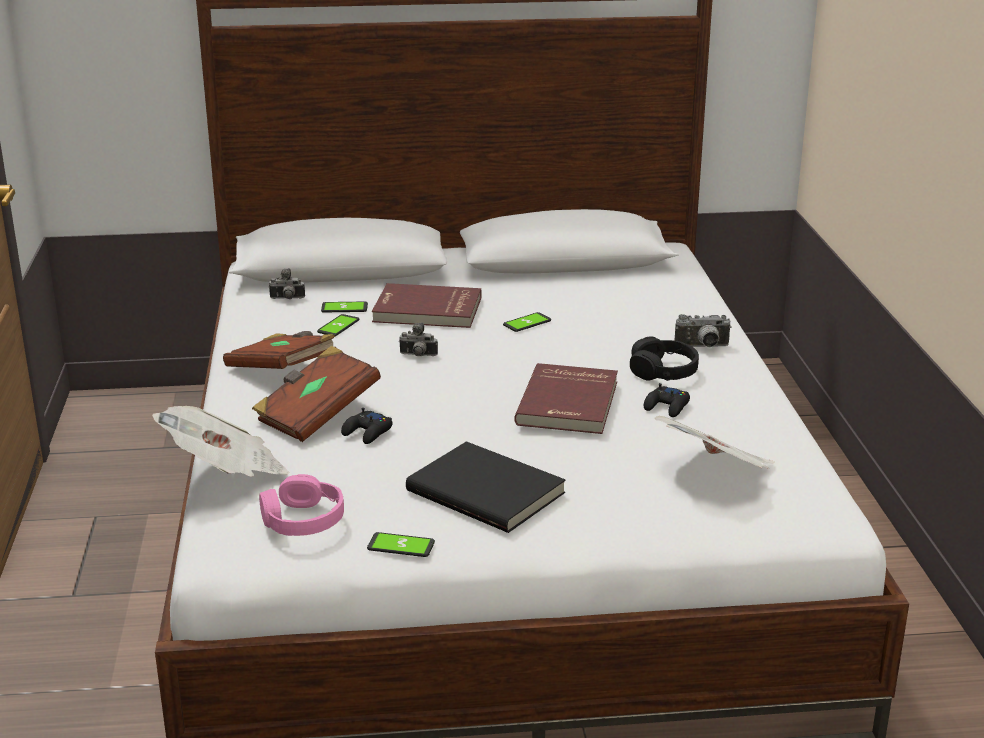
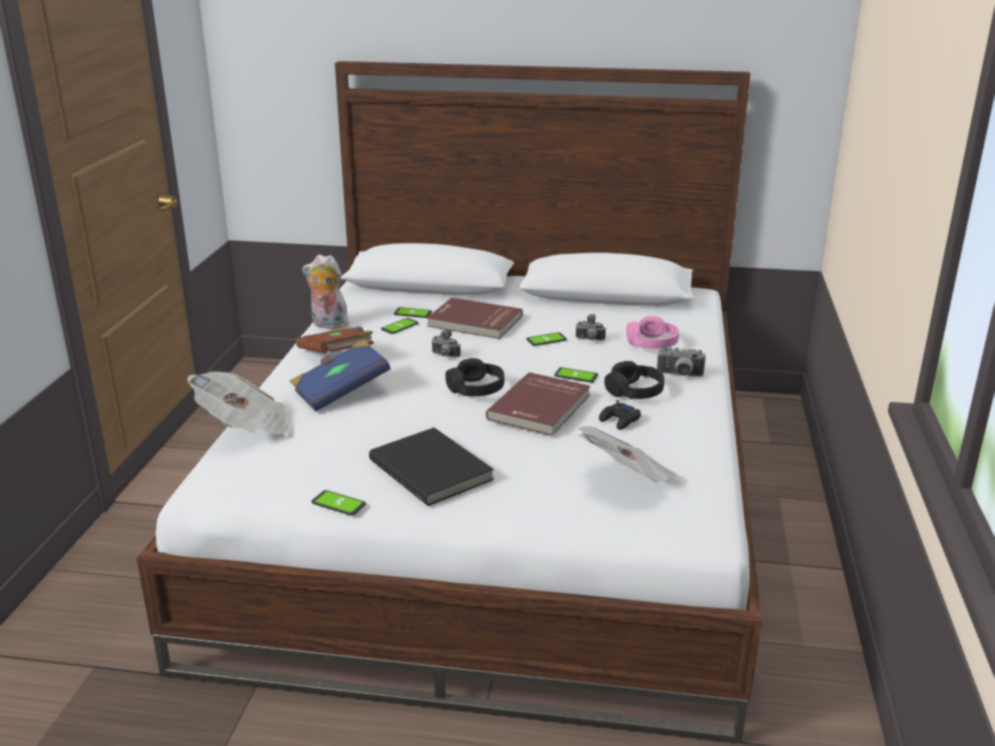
camera: 15 degrees right, 0 degrees up
(244, 334) = (327, 325): none -> plush toy
(287, 299) = (375, 302): camera -> camera (589, 340)
(302, 520) = (276, 472): pink headphones -> pink headphones (651, 343)
(317, 414) = (341, 392): brown book -> blue book
(367, 432) = (367, 410): black game controller -> none
(480, 390) = (475, 388): none -> black headphones
(587, 361) = (576, 376): none -> phone

